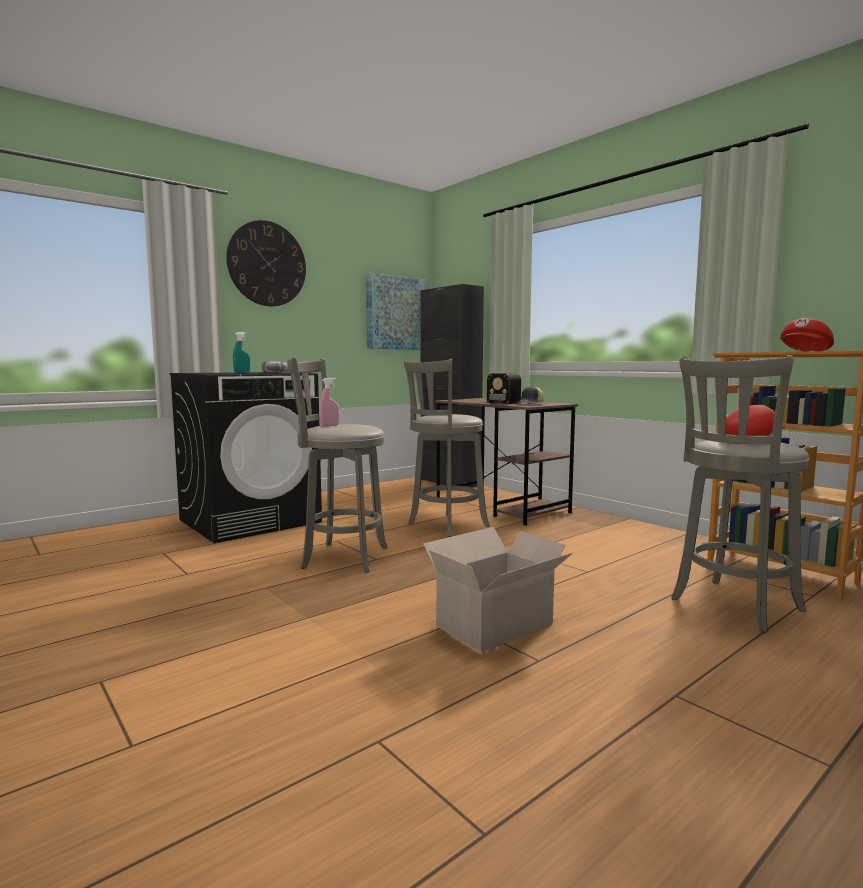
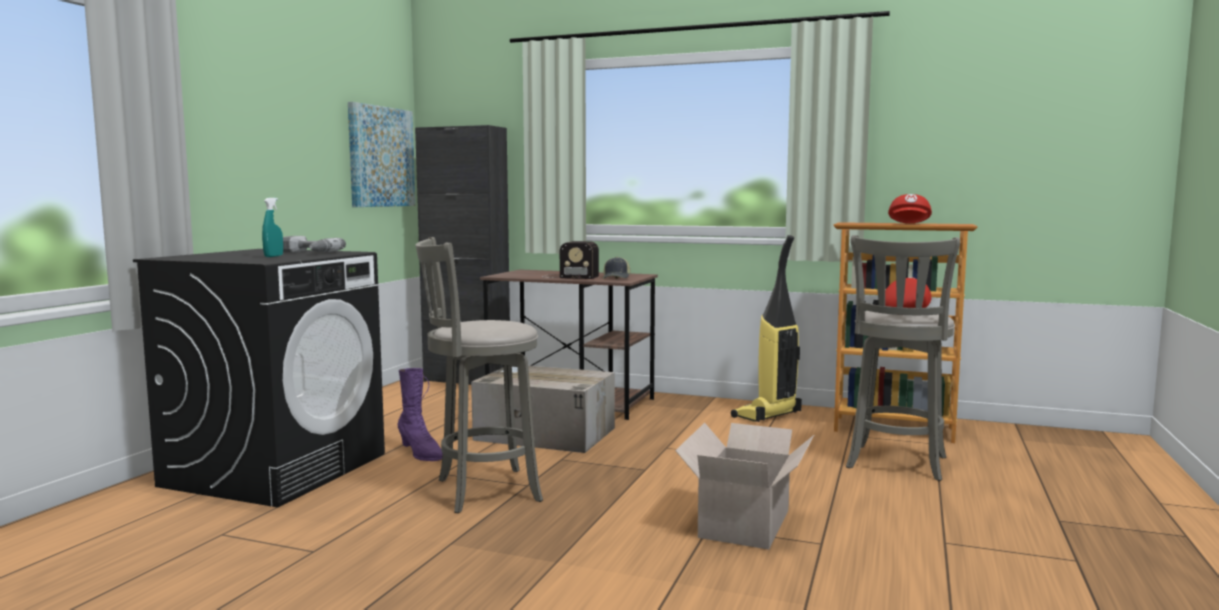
camera: 30 degrees left, 0 degrees up
(267, 264) = (235, 87): wall clock -> none
(329, 425) = (468, 325): pink spray bottle -> none
(344, 525) = (421, 454): none -> purple boot
(445, 525) = (543, 434): grey stool -> cardboard box
(656, 540) = (767, 415): none -> vacuum cleaner

